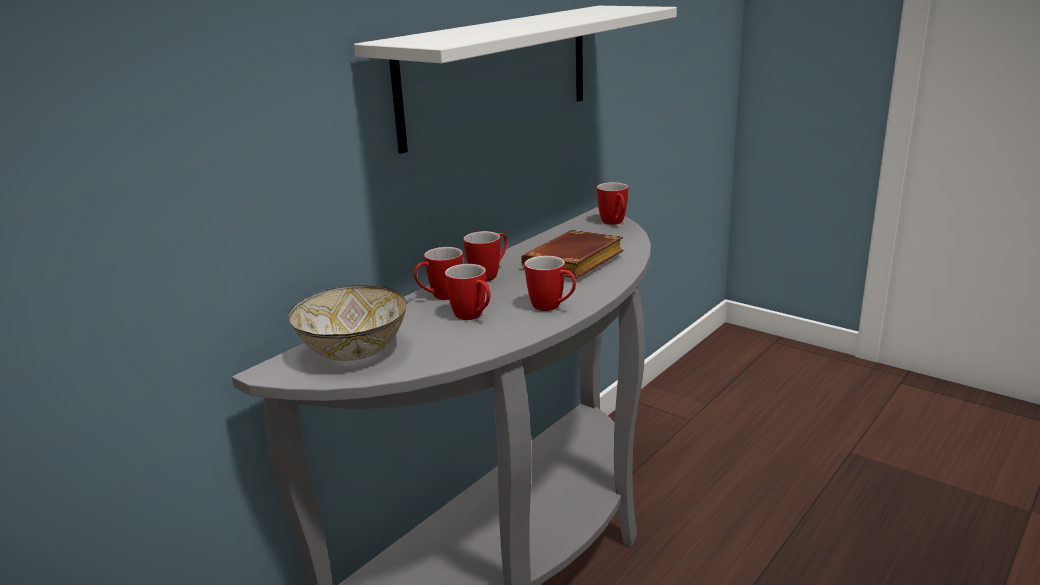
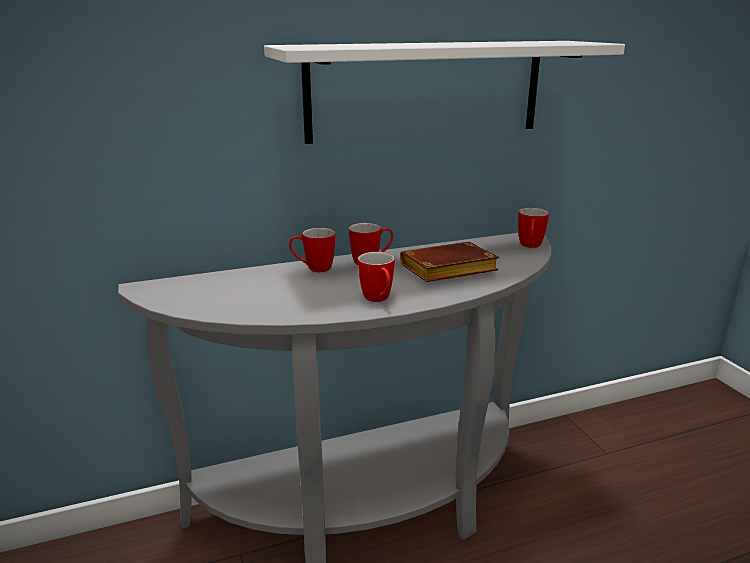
camera: 30 degrees right, 0 degrees up
(353, 352) = (203, 290): bowl -> none
(473, 317) = (312, 290): mug -> none

